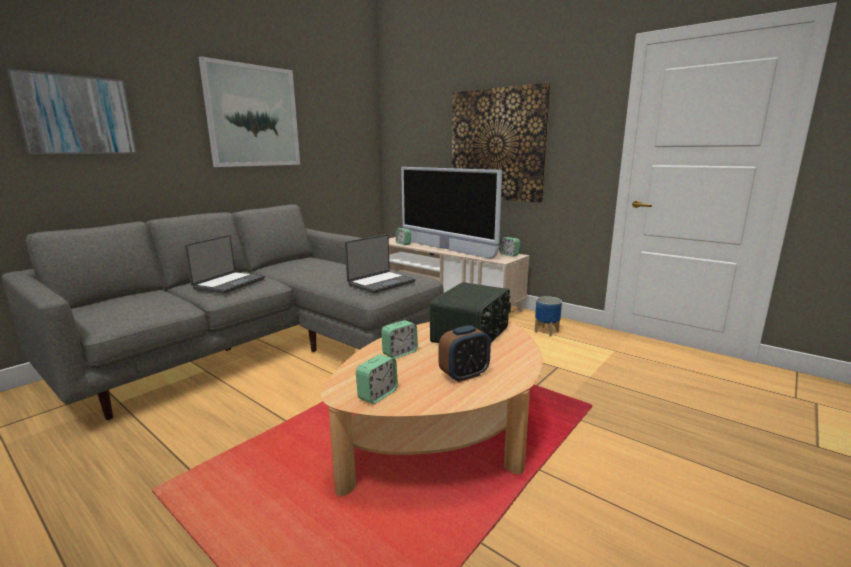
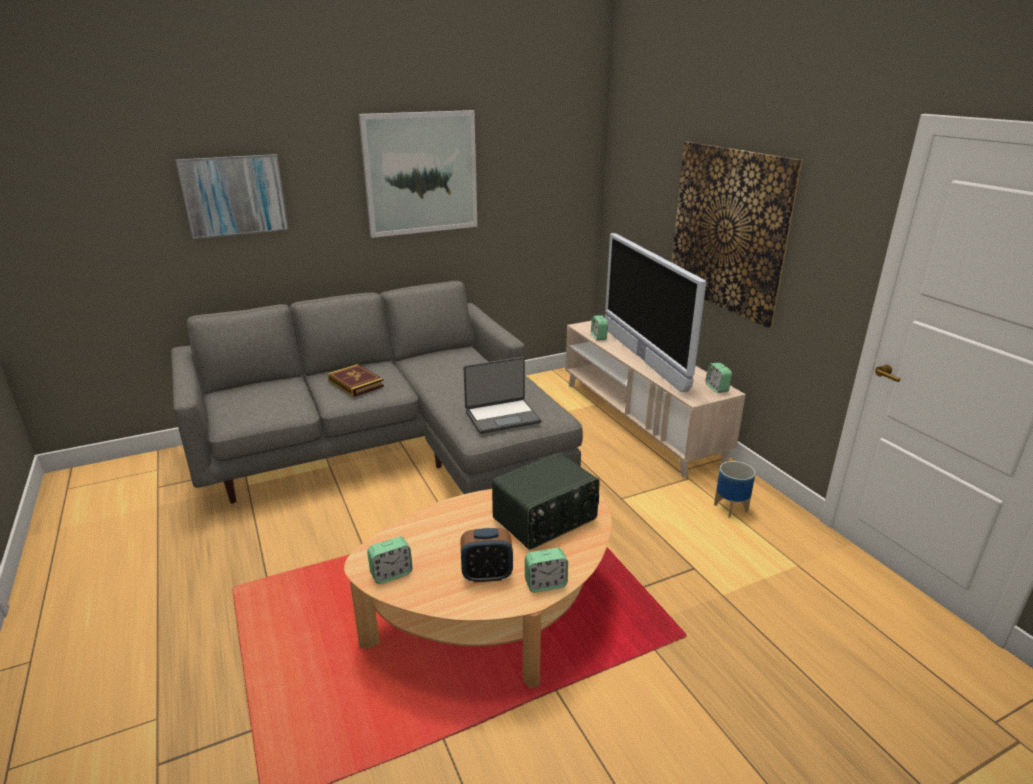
camera: 25 degrees right, 10 degrees up
(228, 284) = (356, 383): laptop -> book
(400, 353) = (452, 525): alarm clock -> alarm clock (545, 584)

